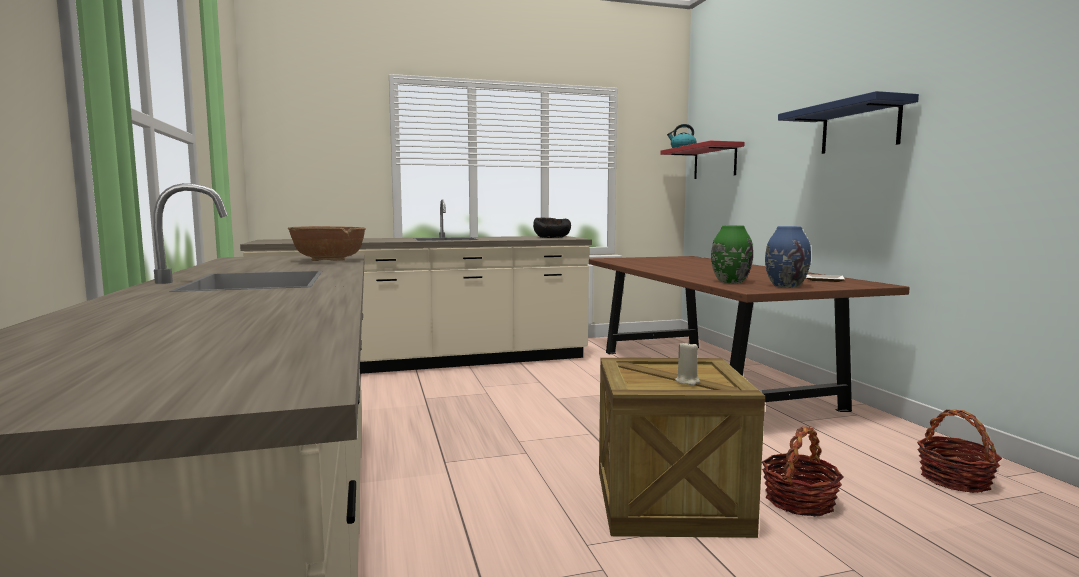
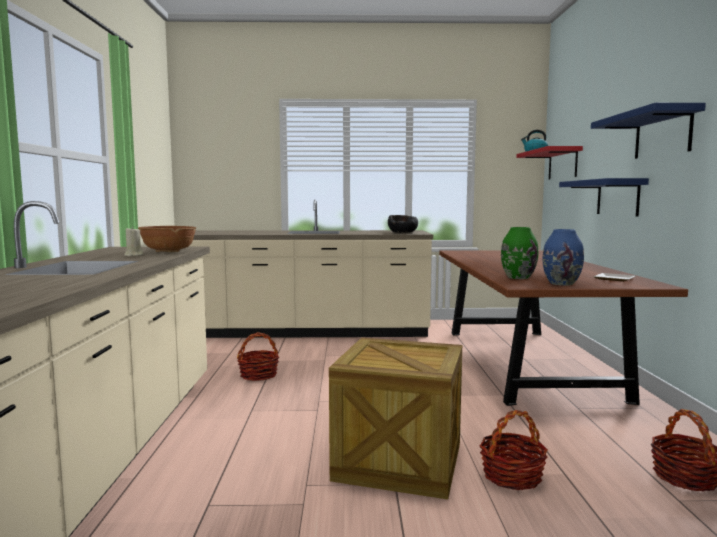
camera: 15 degrees right, 0 degrees up
(419, 417) = (258, 375): none -> basket
(687, 381) = (404, 362): beige candle -> beige candle (133, 255)
(797, 195) = (617, 197): none -> blue shelf

